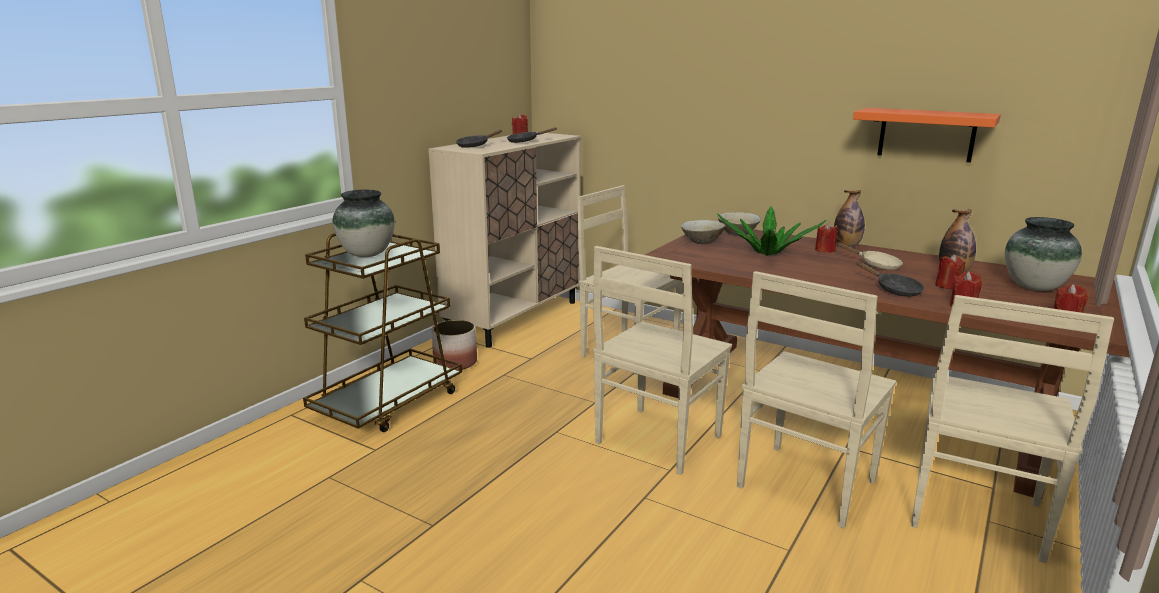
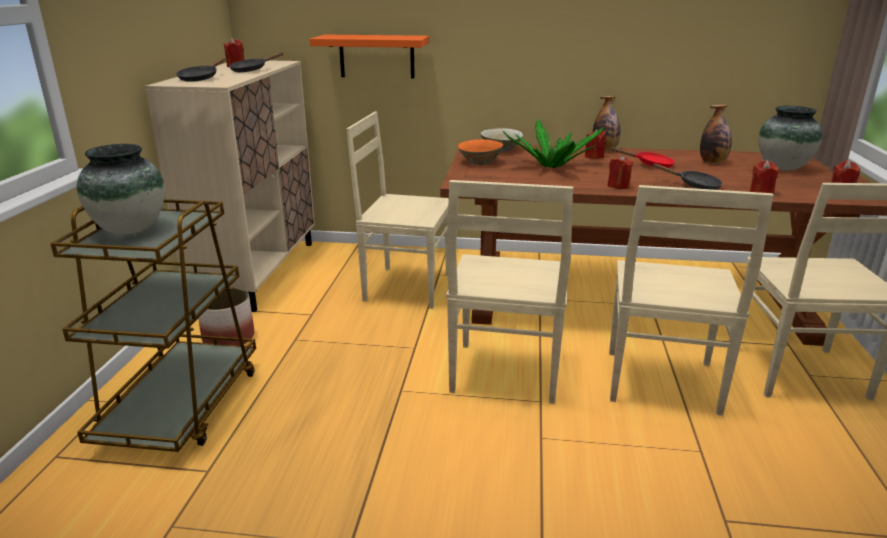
camera: 25 degrees left, 5 degrees up
(701, 242) = (480, 162): beige bowl -> orange bowl
(875, 265) = (650, 165): beige frying pan -> red frying pan
(926, 134) = (662, 38): orange shelf -> orange shelf (377, 56)
(947, 286) = (726, 176): red candle -> red candle (618, 186)

